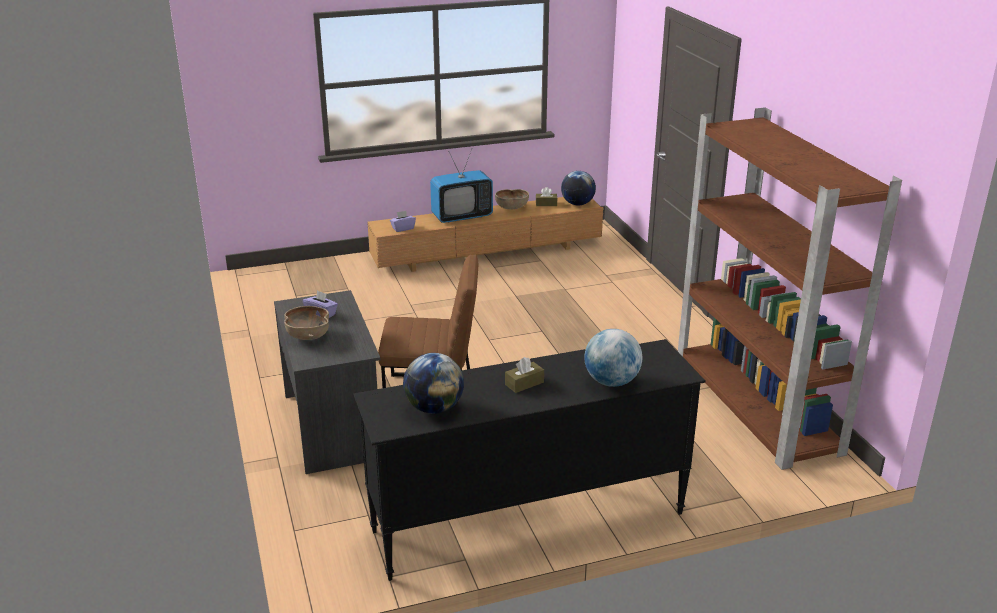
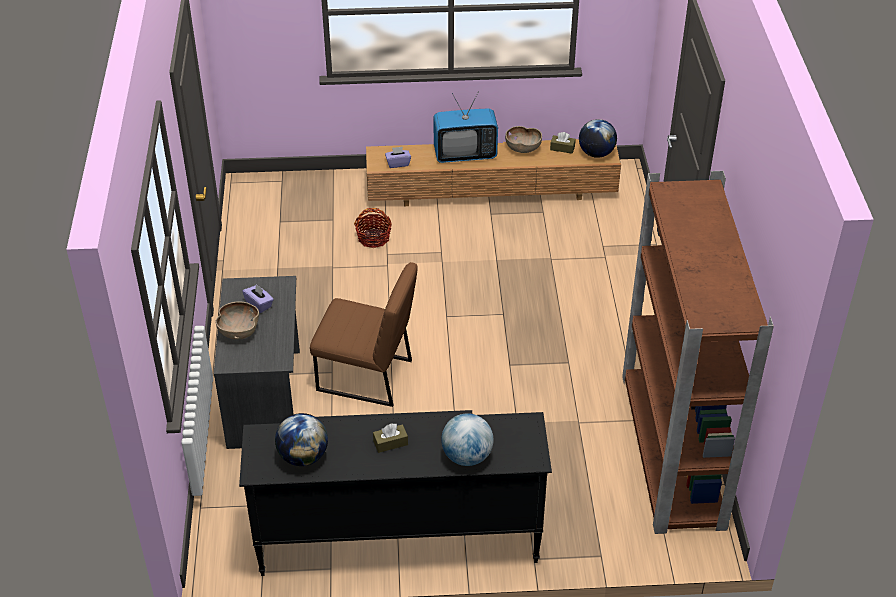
camera: 15 degrees right, 15 degrees up
(392, 295) = (373, 238): none -> basket

